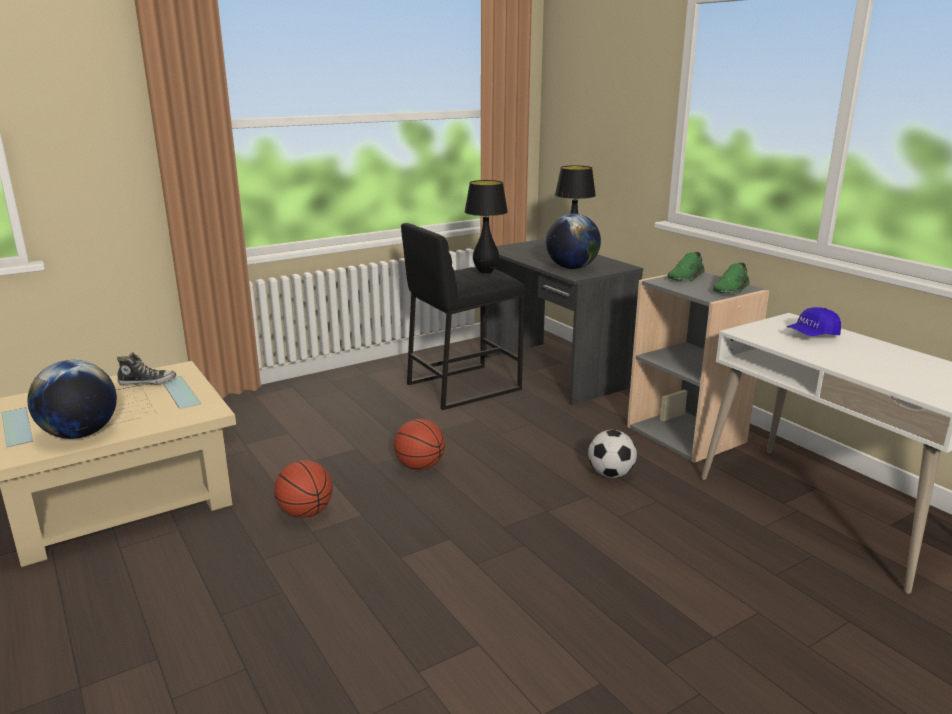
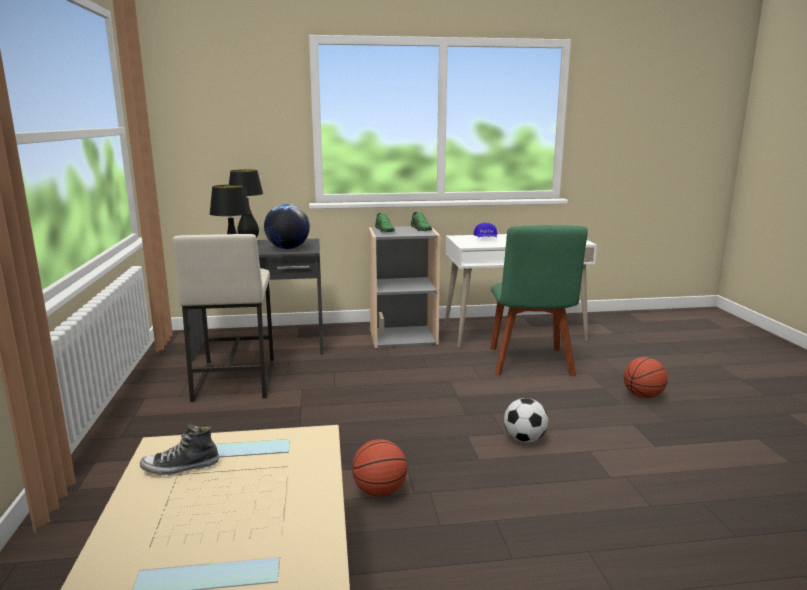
camera: 65 degrees left, 5 degrees down
(80, 434) = (295, 518): globe -> none
(148, 382) = (180, 467): shoe -> shoe turned 120 degrees counterclockwise
(420, 466) = (352, 426): basketball -> basketball (643, 396)
(463, 386) = (235, 381): black stool -> beige stool
(610, 474) = (430, 368): football -> football (524, 439)
(722, 549) = (530, 364): none -> green chair

